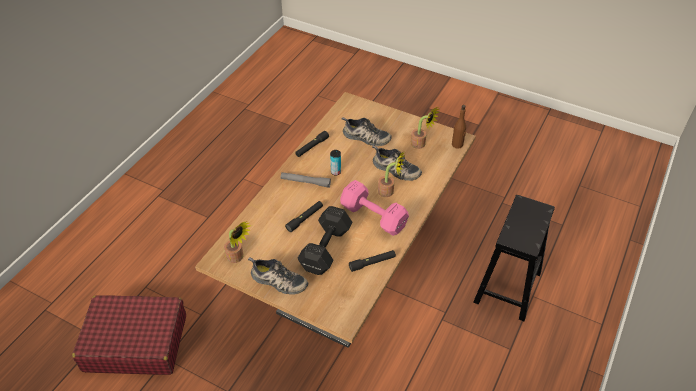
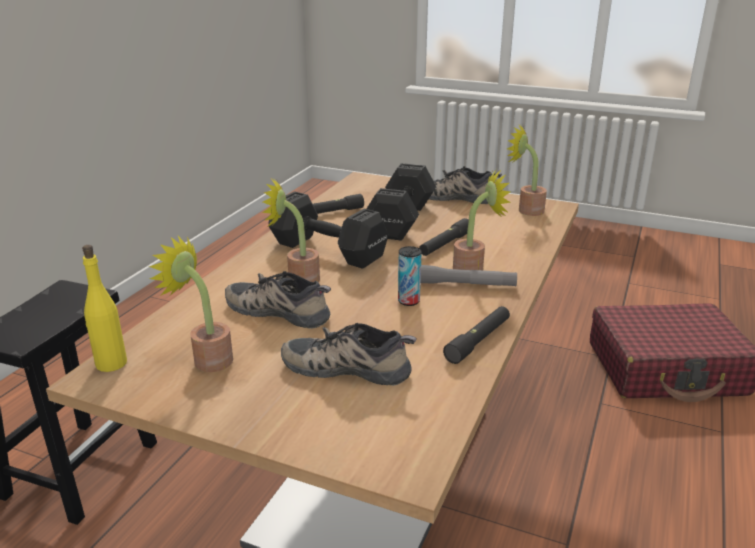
camera: 175 degrees right, 20 degrees down
(296, 194) = (474, 269): none -> potted plant
(372, 215) = (329, 252): pink dumbbell -> black dumbbell
(457, 144) = (111, 363): brown bottle -> yellow bottle

